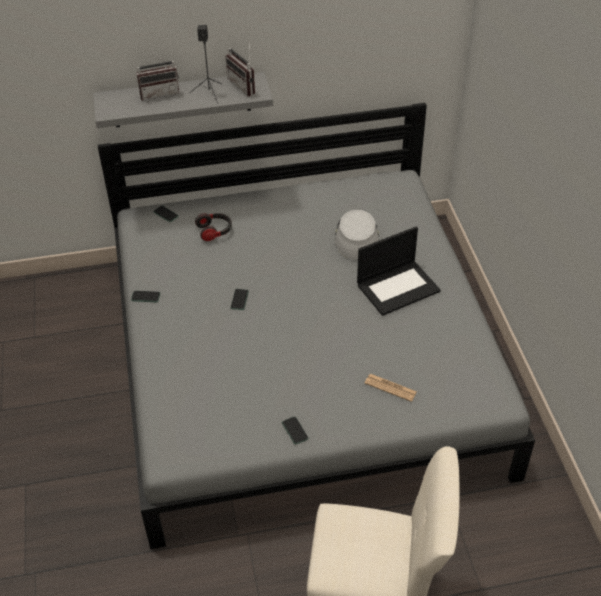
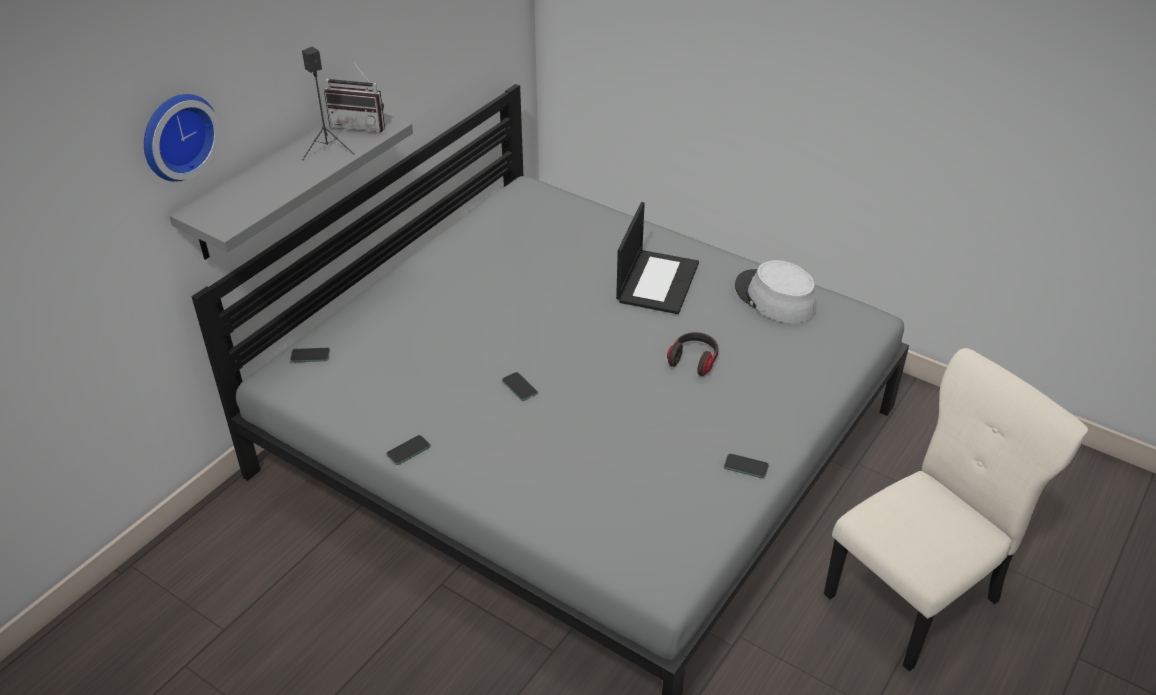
camera: 45 degrees left, 5 degrees down
(105, 48) = (176, 135): none -> wall clock
(159, 93) = (264, 176): radio -> none
(215, 231) = (396, 339): headphones -> headphones (694, 360)
(356, 237) = (557, 260): grey hat -> grey hat (774, 298)
(390, 388) = (772, 370): newspaper -> none

